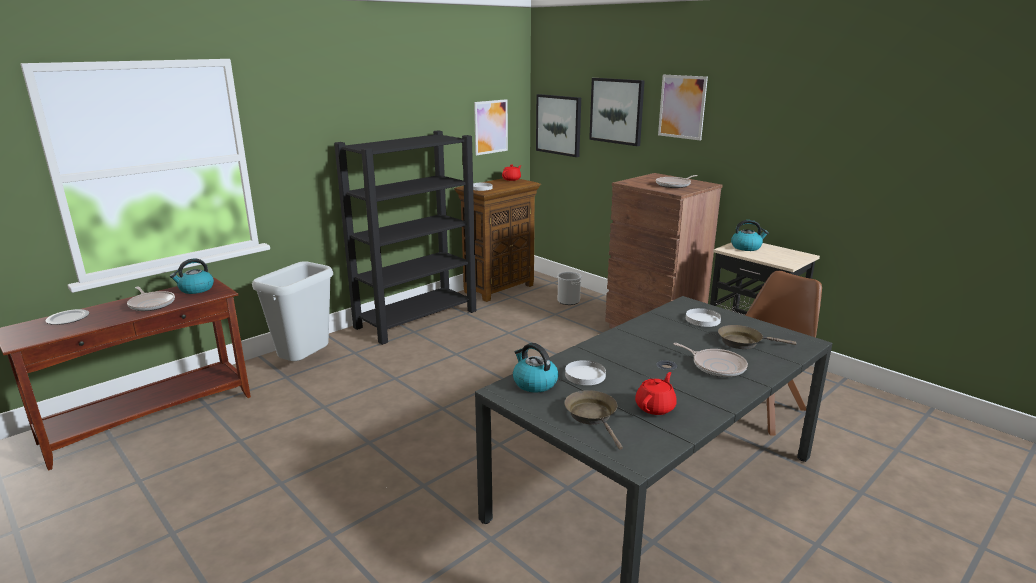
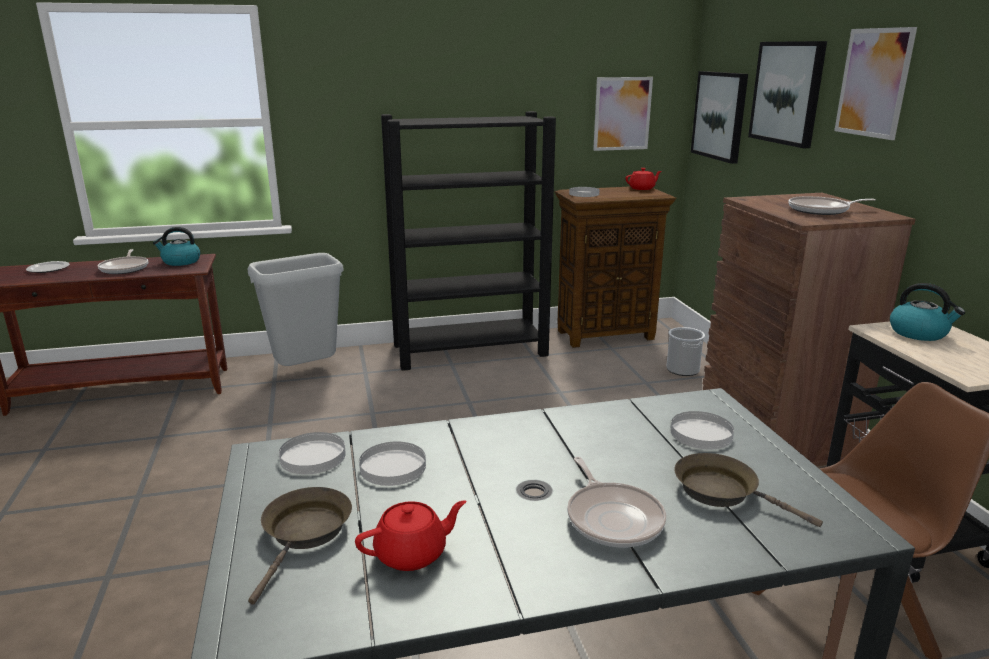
camera: 30 degrees right, 0 degrees up
(534, 383) = (312, 457): kettle -> white plate

